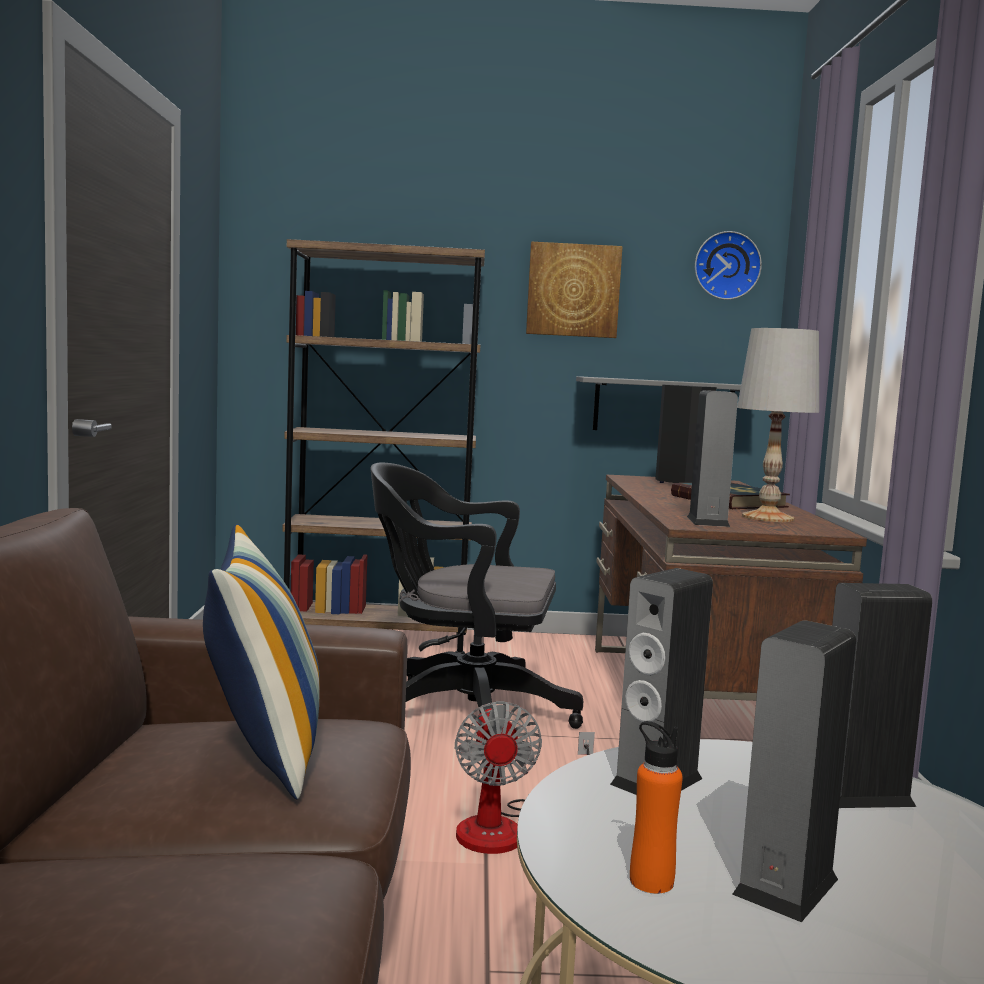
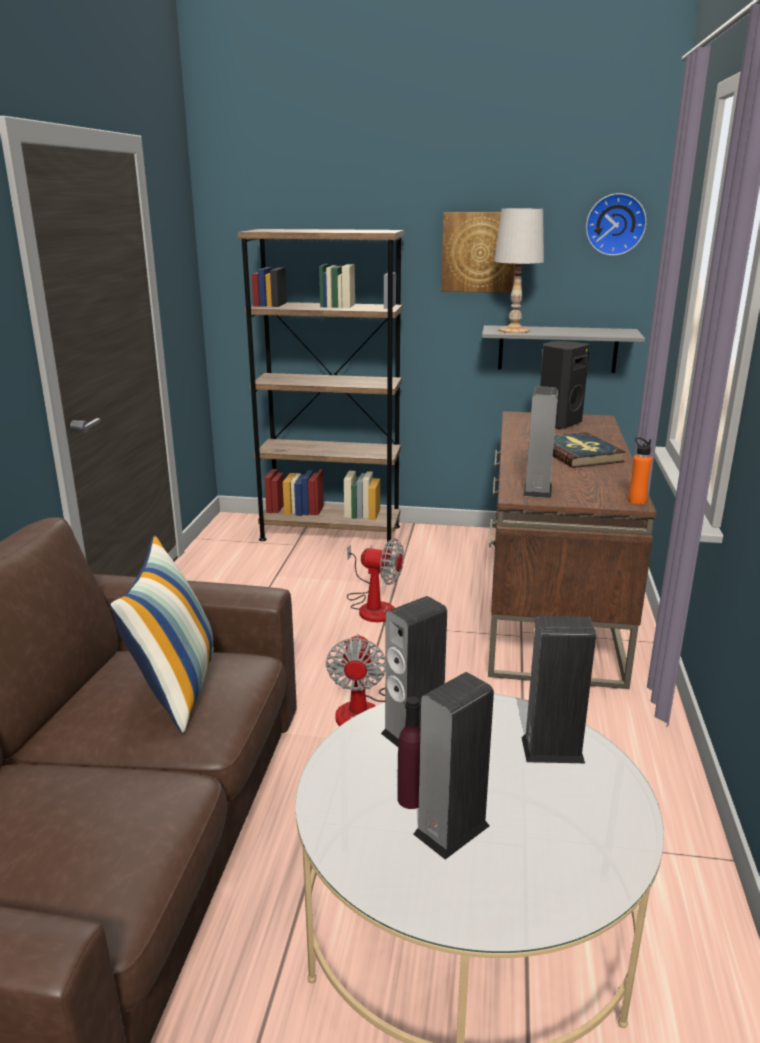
camera: 10 degrees right, 15 degrees up
(461, 713) = (372, 606): black office chair -> fan
(651, 881) = (366, 820): orange bottle -> orange bottle (636, 501)
(701, 854) = (410, 799): none -> purple bottle
(768, 517) = (593, 481): white table lamp -> white table lamp (514, 330)

